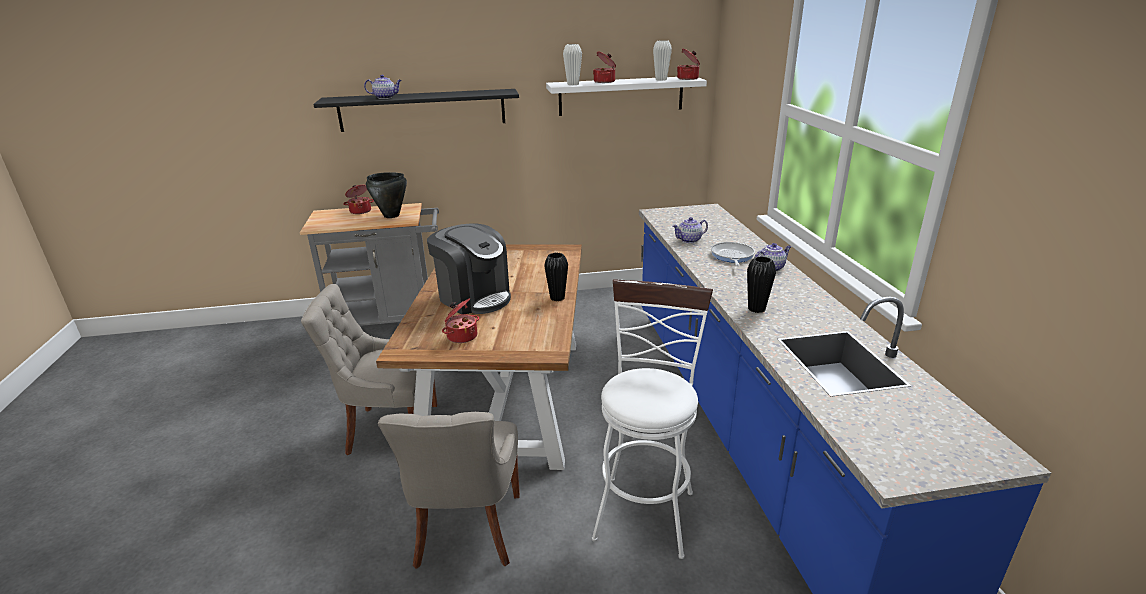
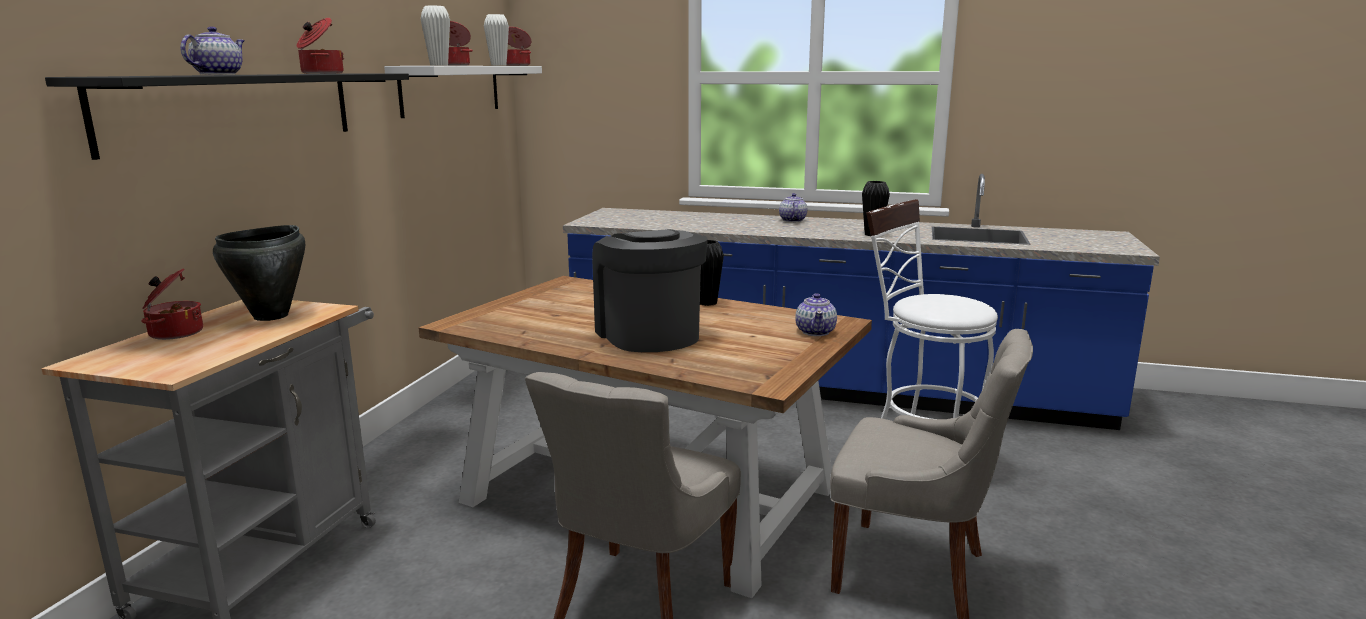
camera: 65 degrees left, 10 degrees down
(461, 336) = (759, 351): cooking pot -> cooking pot (321, 73)
(474, 297) = (648, 334): coffee machine -> coffee machine turned 90 degrees counterclockwise
(689, 240) = (689, 225): teapot -> teapot (816, 332)
(732, 256) = (751, 223): frying pan -> none

